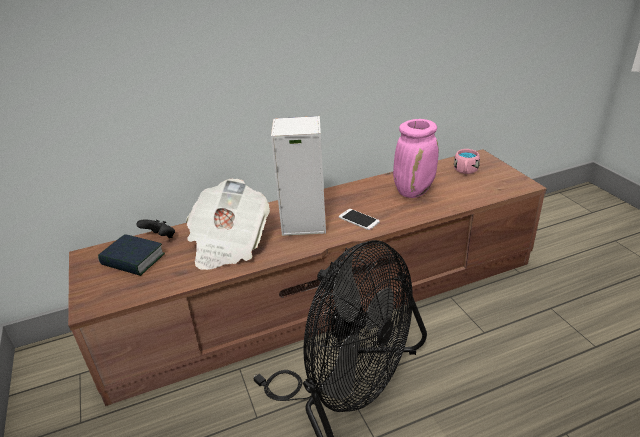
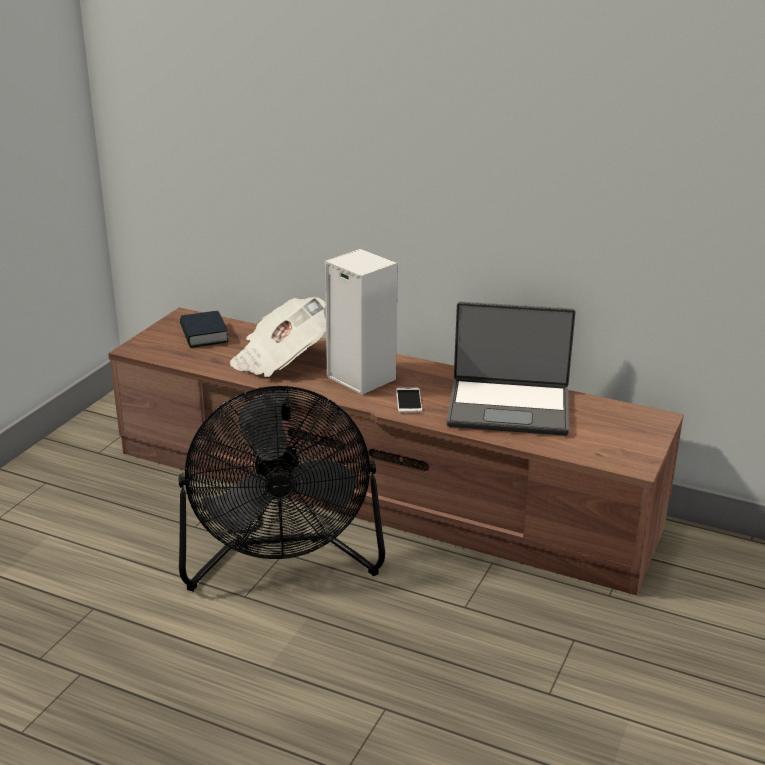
camera: 45 degrees right, 5 degrees down
(160, 238) = (245, 330): black game controller -> none
(413, 191) = (509, 408): pink vase -> laptop
(465, 171) = (605, 421): pink mug -> none

